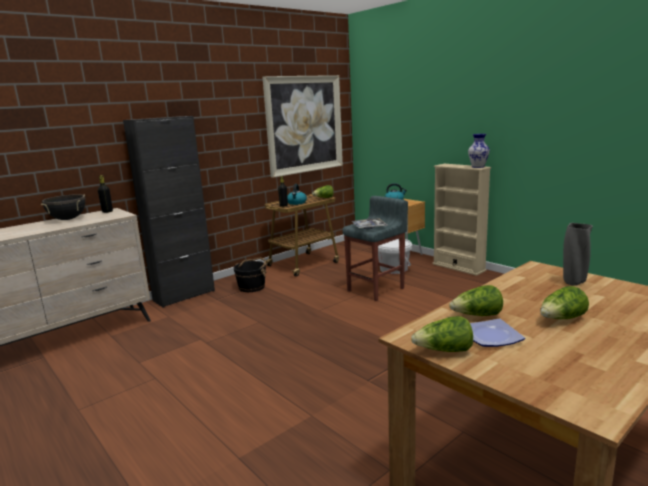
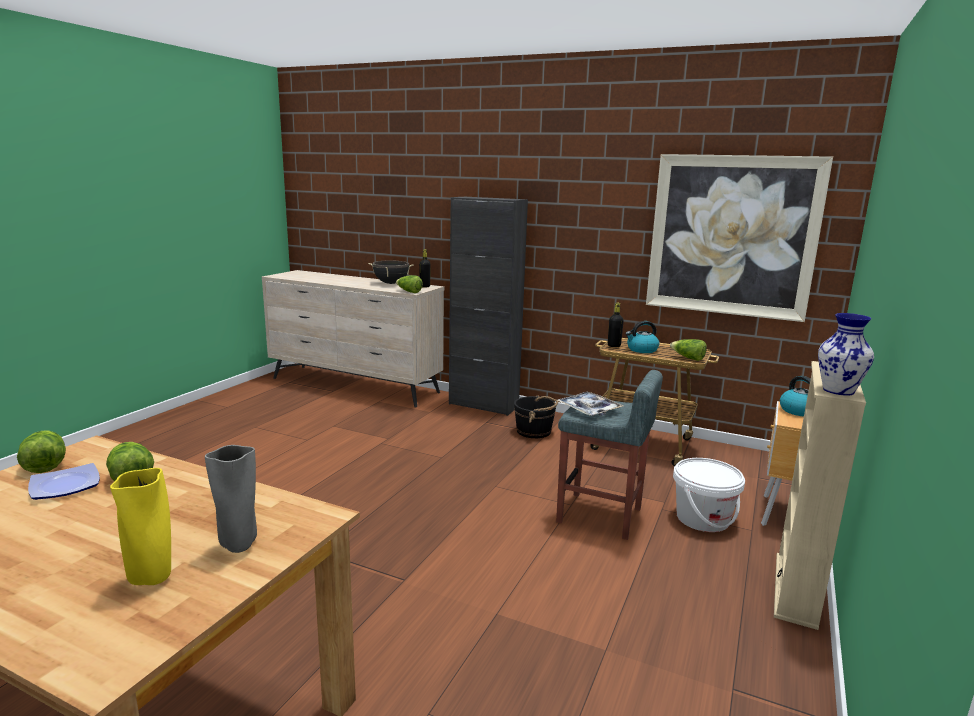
camera: 65 degrees right, 0 degrees up
(562, 319) = (93, 530): lettuce -> lettuce (409, 292)
(614, 299) = (151, 579): none -> yellow vase

